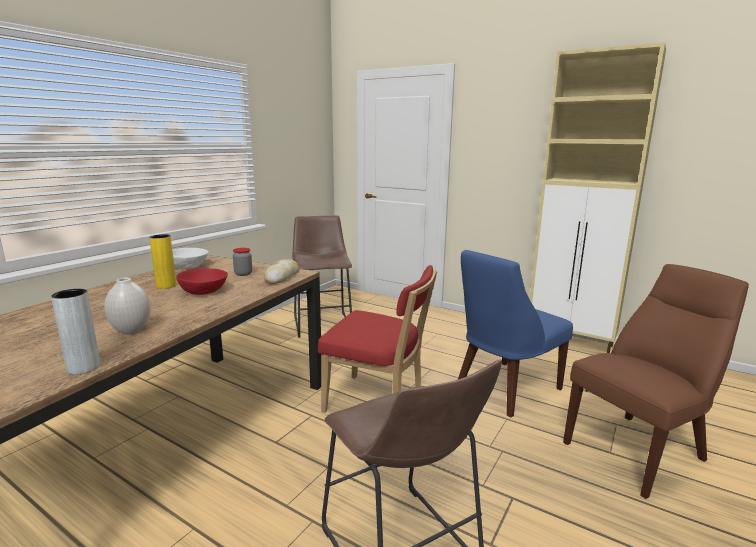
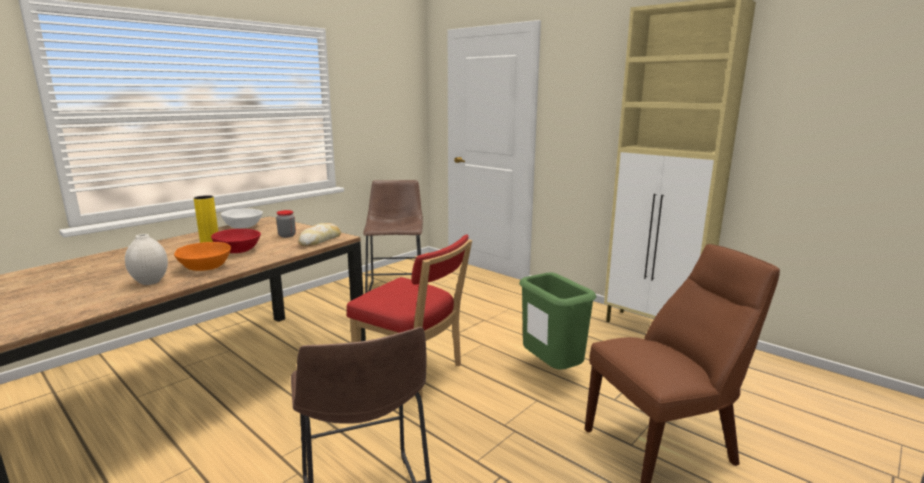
camera: 10 degrees right, 0 degrees up
(83, 367) = (90, 310): grey vase -> none
(183, 311) = (206, 267): none -> orange bowl
(504, 389) = (550, 370): blue chair -> green trash can

